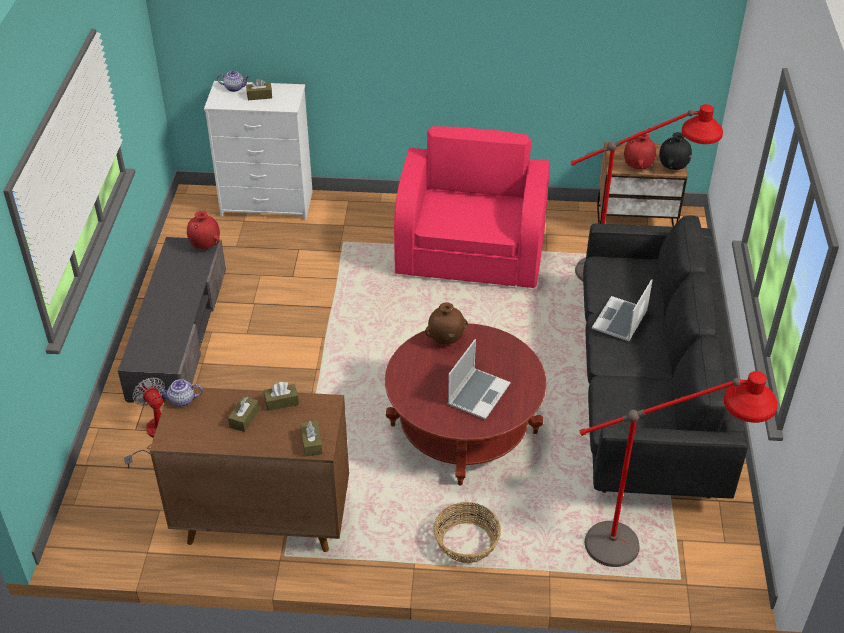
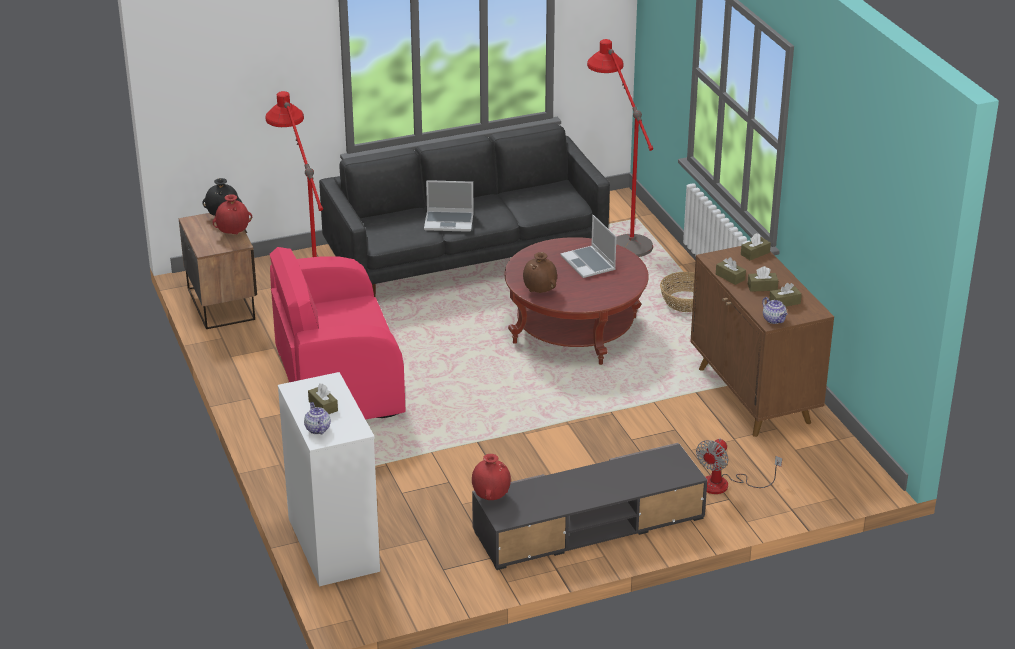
camera: 115 degrees left, 10 degrees down
(204, 423) = (784, 302): none -> brown tissue box
(478, 394) = (589, 263): laptop -> laptop turned 120 degrees counterclockwise

